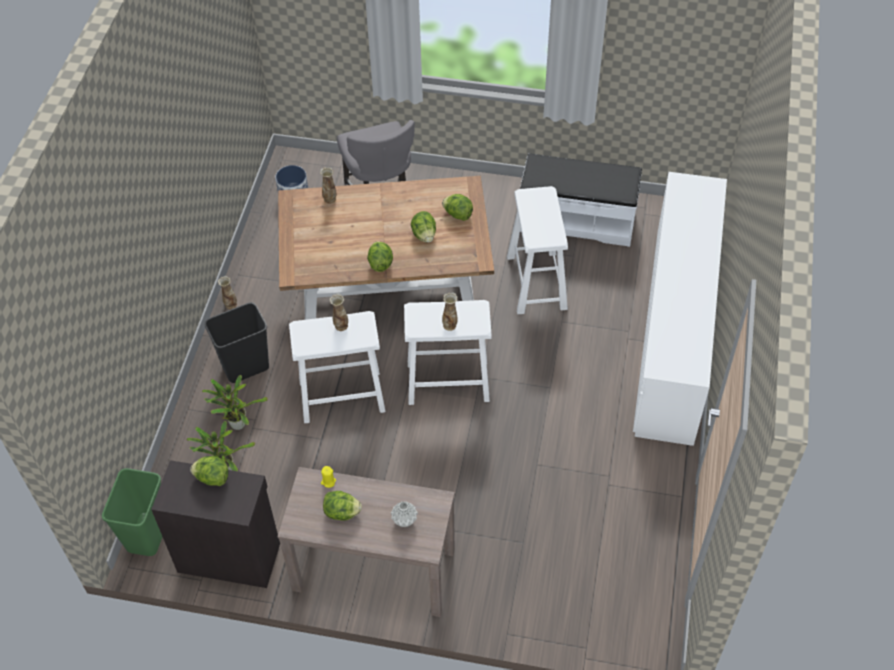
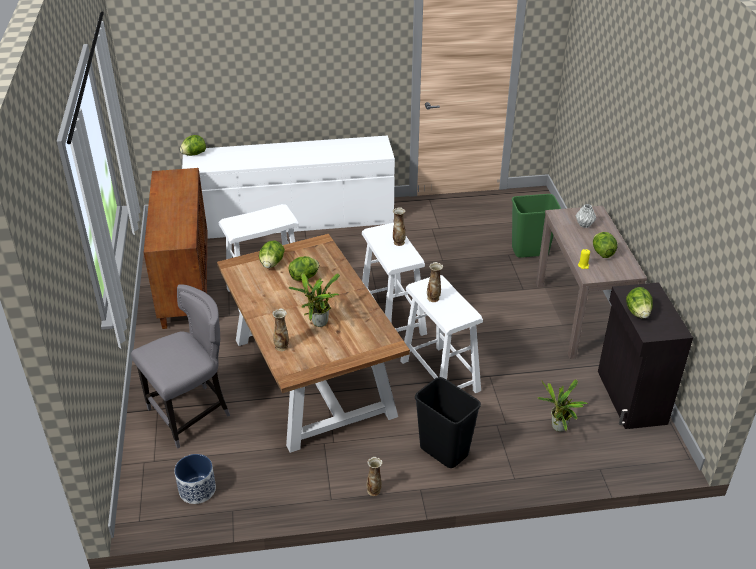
camera: 110 degrees left, 15 degrees down
(148, 535) = (653, 456): green trash can -> green trash can (530, 250)
(236, 422) = (507, 436): potted plant -> potted plant (318, 324)
(380, 263) = (350, 294): lettuce -> lettuce (194, 154)
(576, 220) = (184, 283): white bench -> brown cabinet

